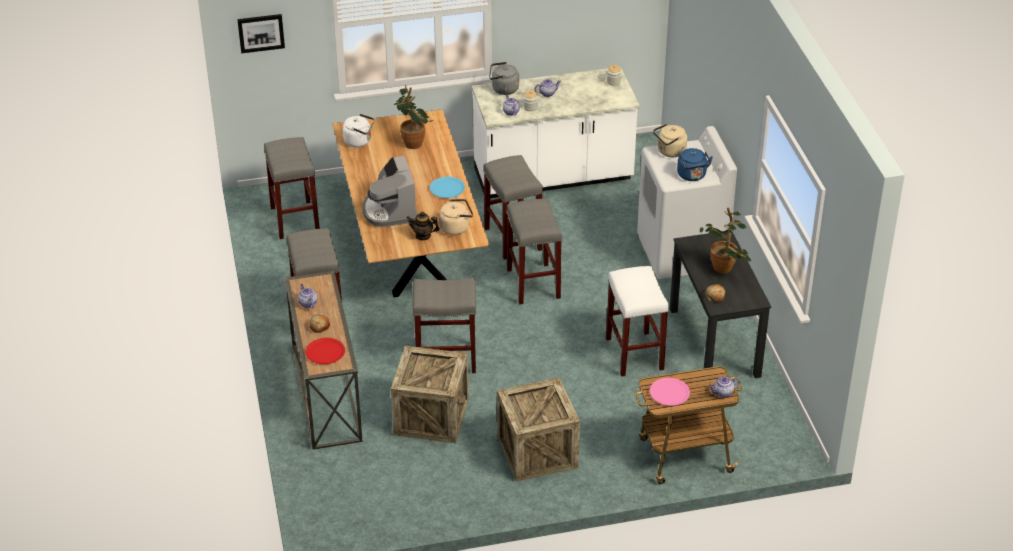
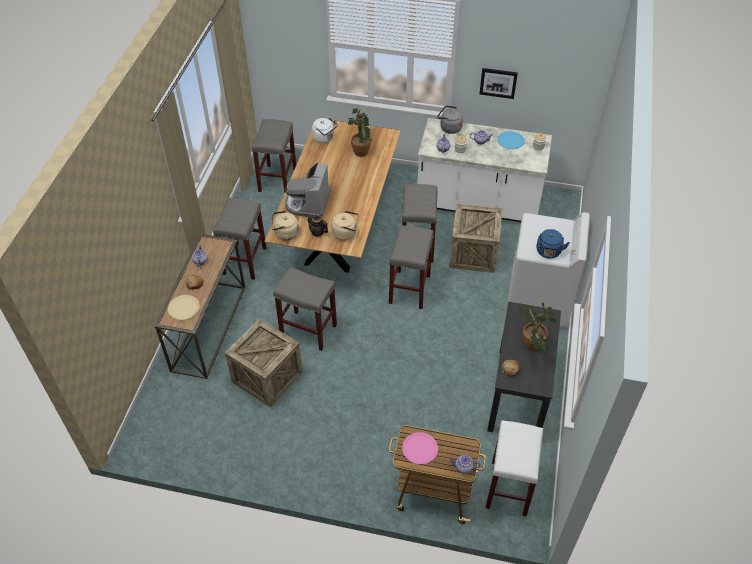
camera: 25 degrees right, 10 degrees up
(261, 32) = (272, 35): picture -> picture (498, 82)
(325, 352) = (183, 308): red plate -> beige plate
(447, 188) = (361, 197): blue plate -> blue plate (511, 141)
(537, 452) = (324, 440): crate -> crate (473, 253)
(633, 353) = (449, 379): white stool -> white stool (508, 487)
(670, 152) = (543, 224): beige kettle -> beige kettle (285, 234)

